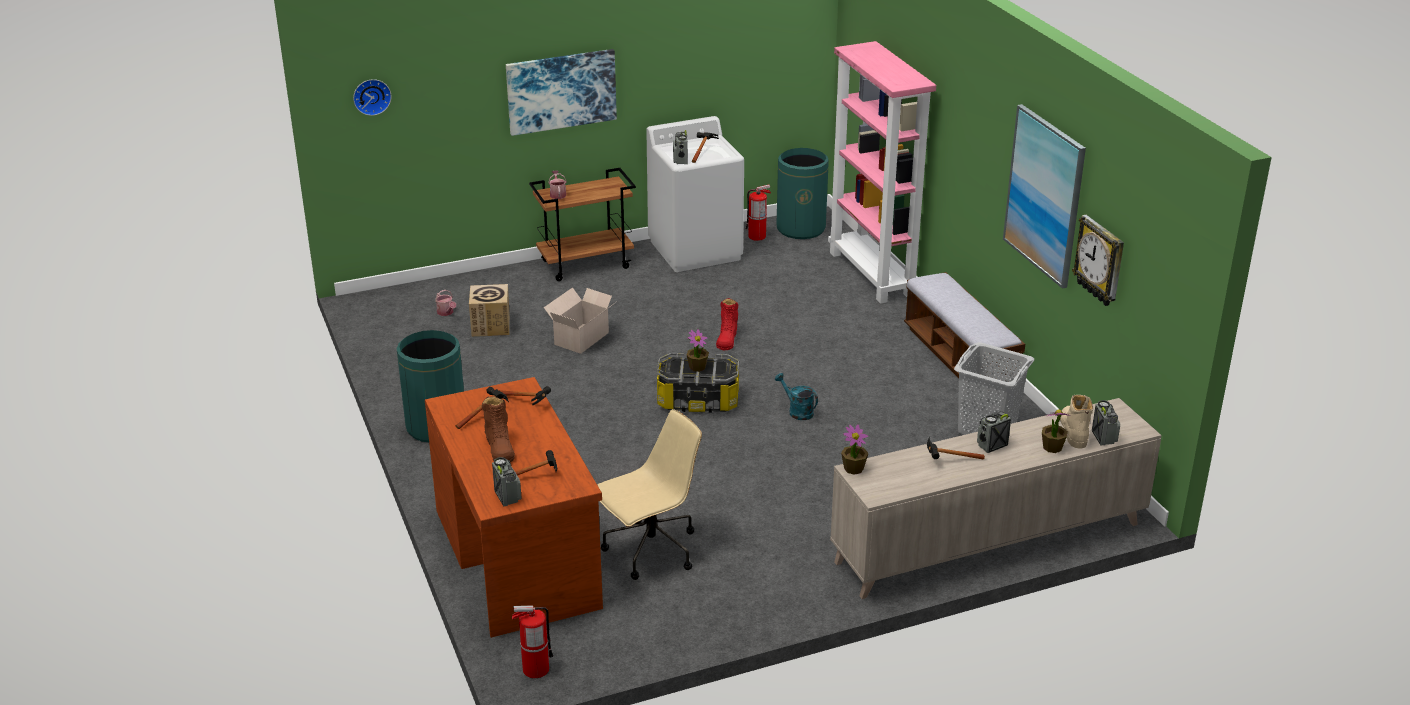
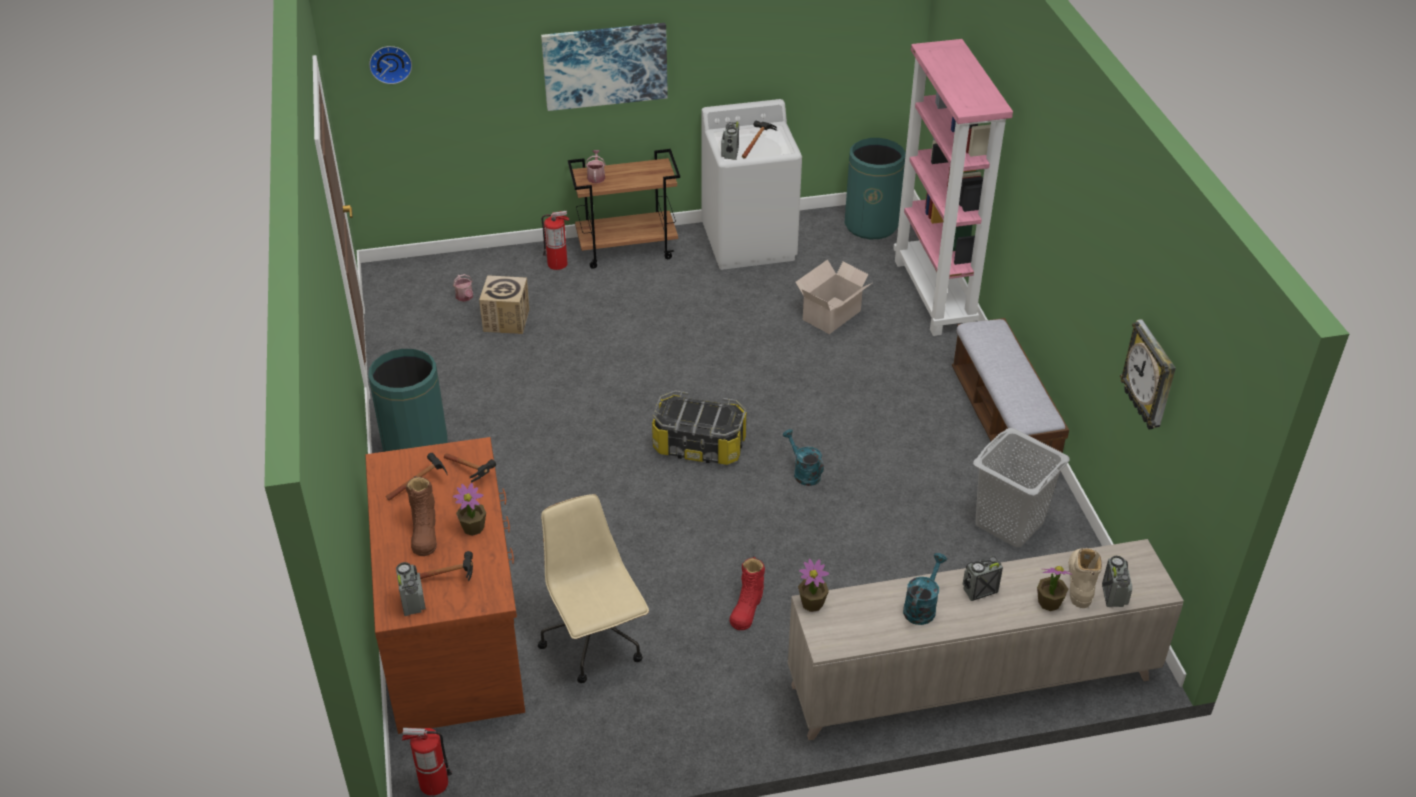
camera: 10 degrees right, 10 degrees up
(583, 338) = (598, 347): cardboard box -> cardboard box (833, 314)
(650, 551) = (595, 642): beige office chair -> beige office chair turned 90 degrees counterclockwise
(697, 367) = (698, 413): potted plant -> potted plant (473, 527)
(727, 338) = (752, 365): red boot -> red boot (747, 607)
(757, 236) = (820, 230): fire extinguisher -> fire extinguisher (557, 264)
(947, 461) = (922, 606): hammer -> turquoise watering can
(1044, 195) = (1104, 278): picture -> none

